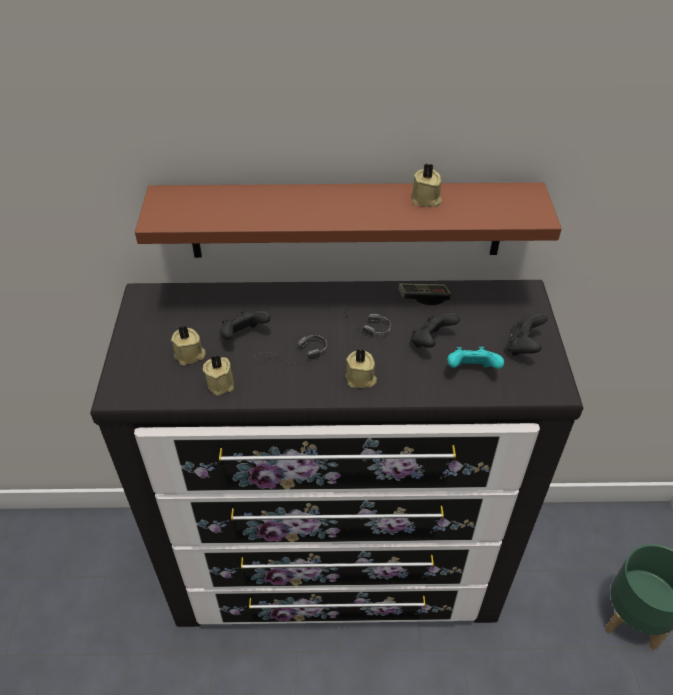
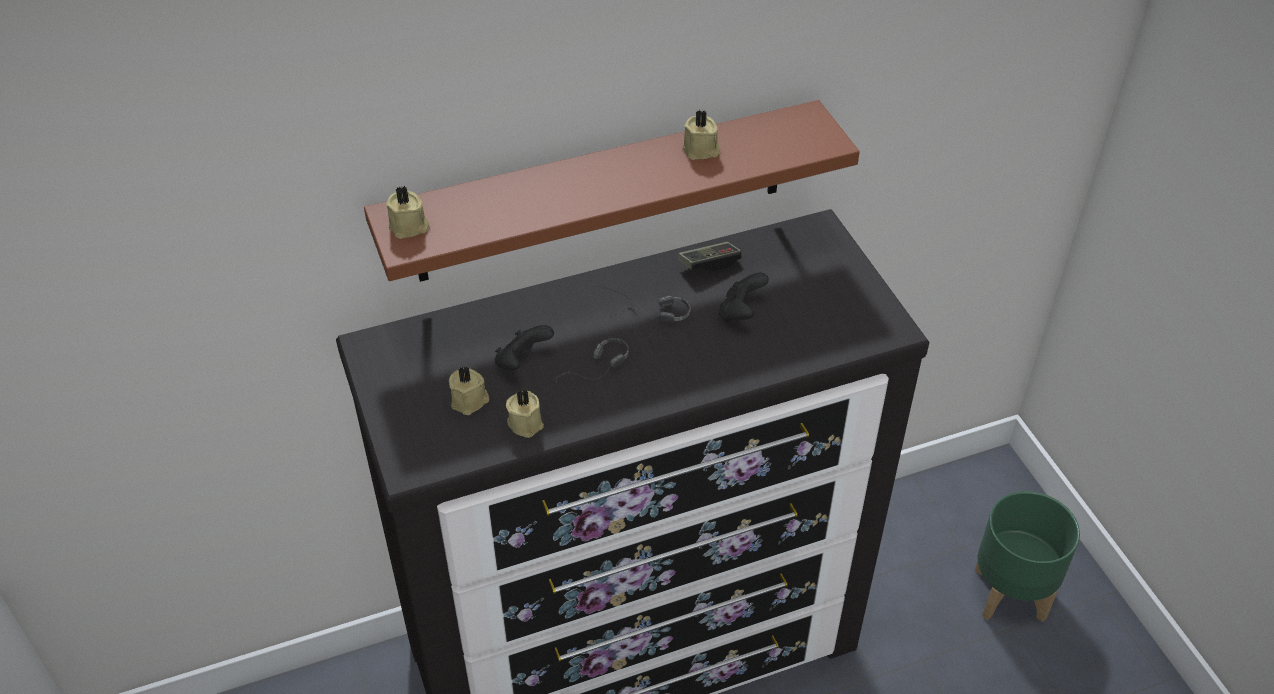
camera: 20 degrees left, 0 degrees up
(361, 379) = (683, 375): beige candle -> beige candle (409, 227)
(471, 371) = (799, 333): turquoise game controller -> none
(523, 346) = (842, 292): black game controller -> none

